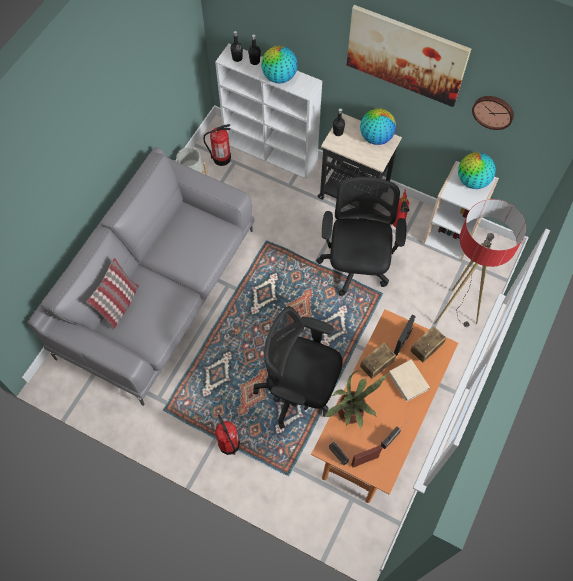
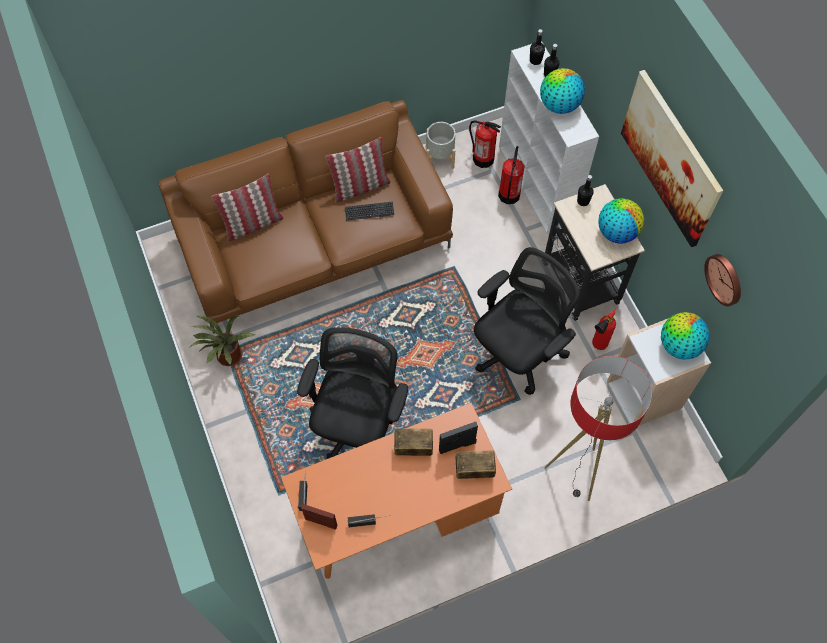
camera: 40 degrees right, 0 degrees up
(158, 292) = (314, 242): grey sofa -> brown sofa
(172, 227) = (360, 186): none -> pillow
(195, 239) = (369, 211): none -> keyboard
(229, 444) = (253, 425): fire extinguisher -> fire extinguisher (508, 195)
(300, 390) = (358, 427): black office chair -> black office chair turned 45 degrees clockwise
(352, 414) = (349, 472): potted plant -> potted plant (229, 358)
(408, 381) = (429, 485): beige book -> none

